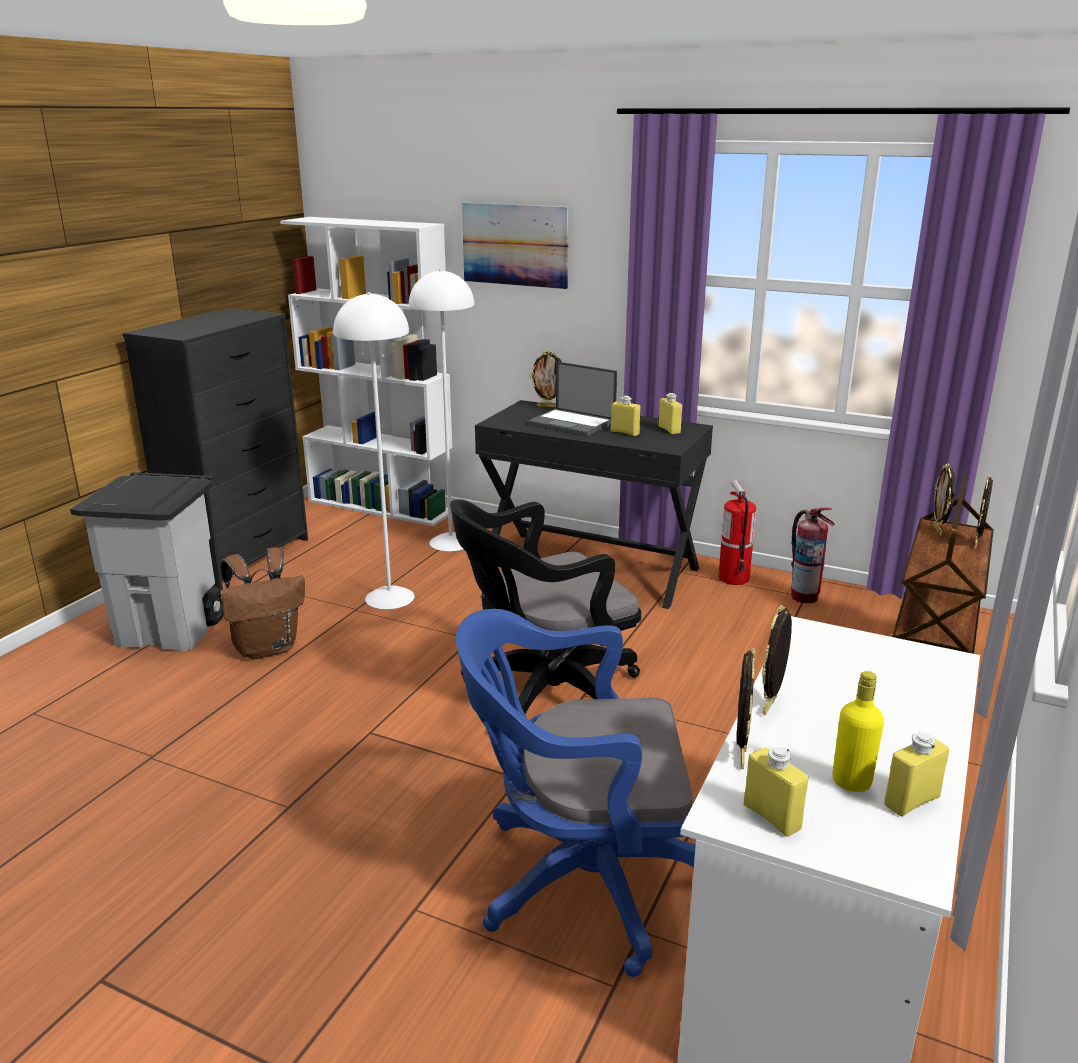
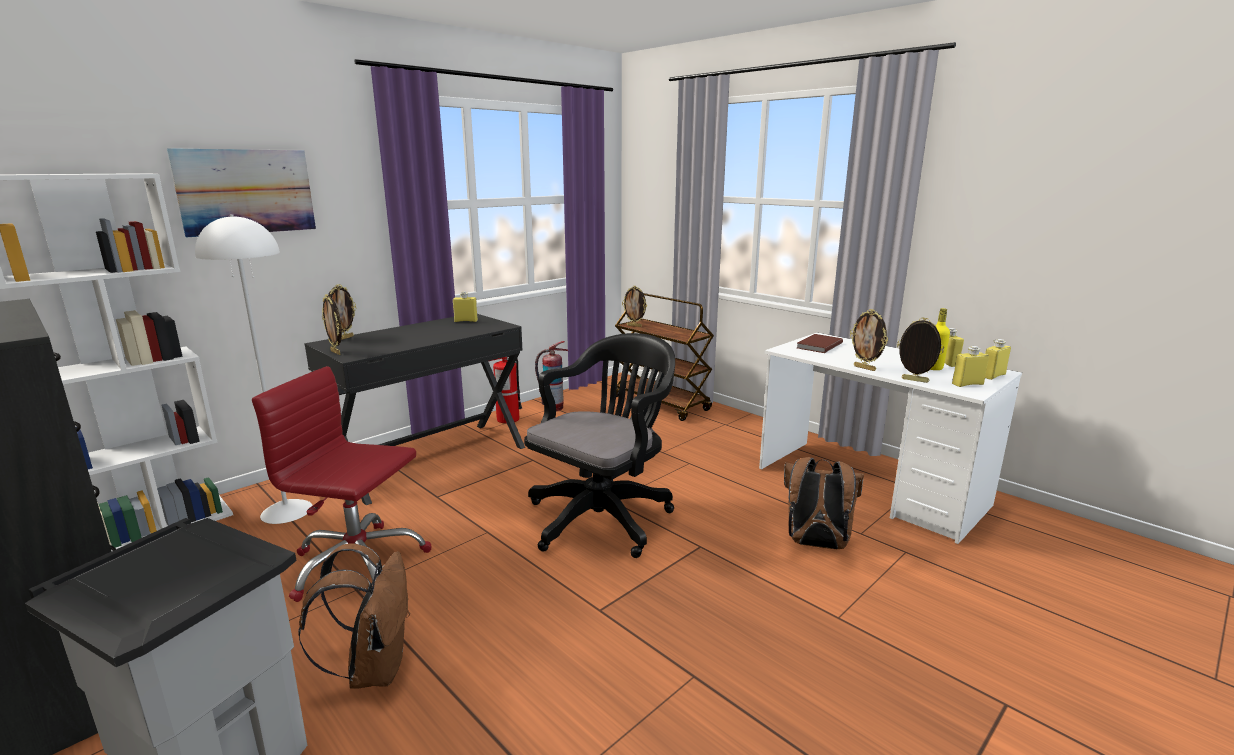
camera: 70 degrees left, 5 degrees down
(390, 597) = (358, 564): white floor lamp -> red office chair
(544, 697) = (604, 516): black office chair -> black office chair turned 135 degrees counterclockwise
(572, 423) = (402, 338): laptop -> none
(580, 880) = (815, 544): blue office chair -> brown backpack
(625, 432) = (452, 330): yellow bottle -> yellow bottle (993, 376)
(874, 658) = (818, 345): none -> brown book
(976, 544) = (656, 324): picture frame -> picture frame (336, 352)

